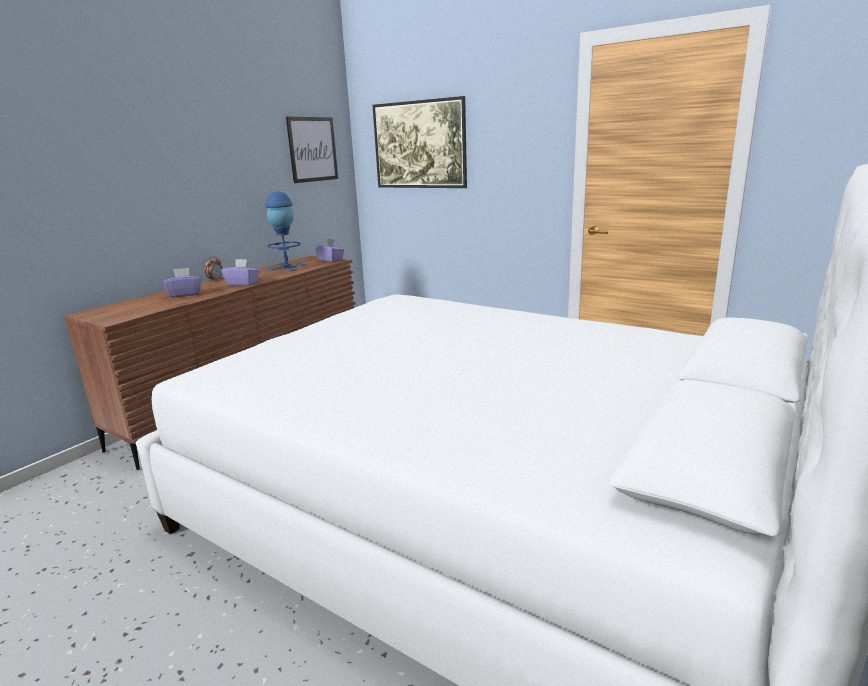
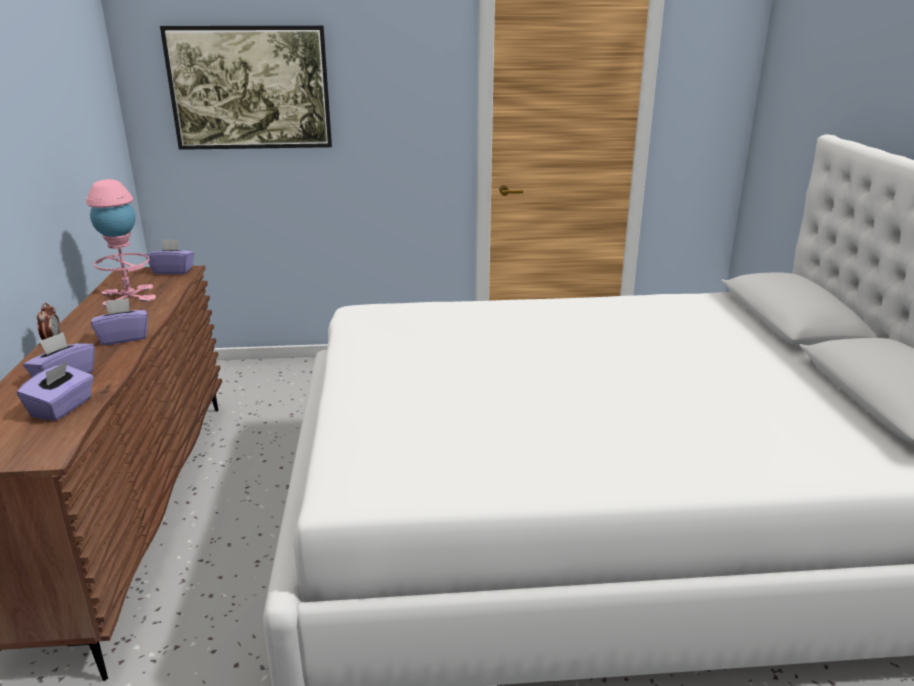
camera: 40 degrees left, 5 degrees up
(157, 305) = (62, 408): none -> purple tissue box
(287, 267) = (128, 295): blue table lamp -> pink table lamp
(312, 149) = (88, 99): picture -> none

